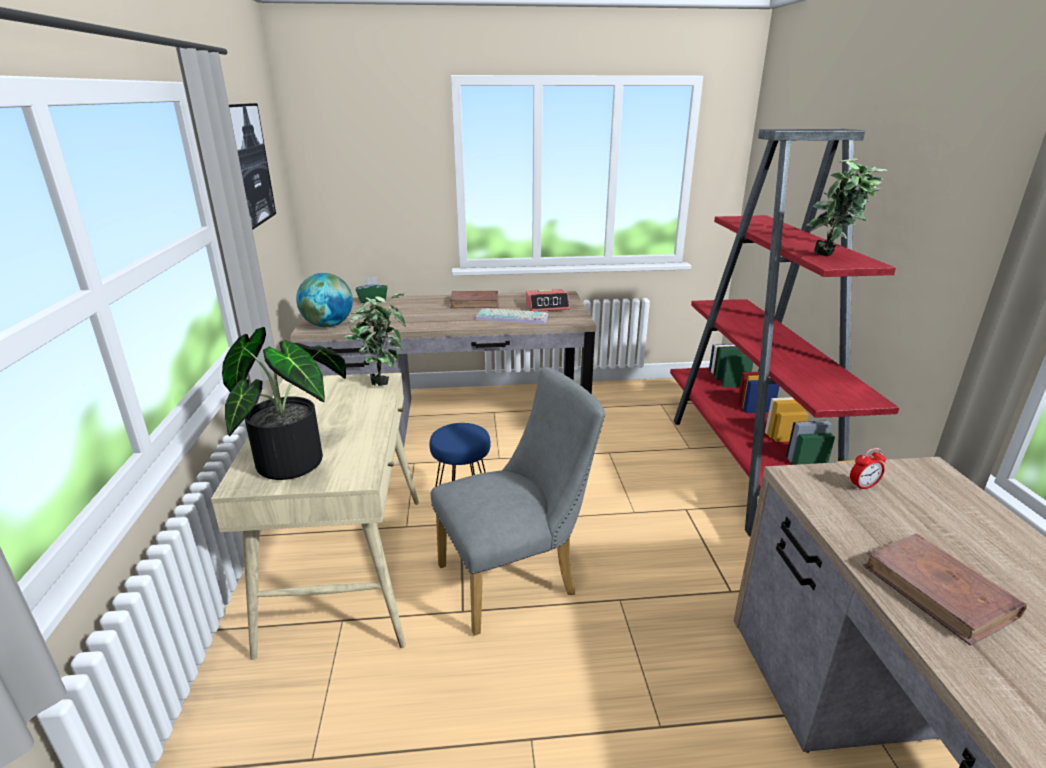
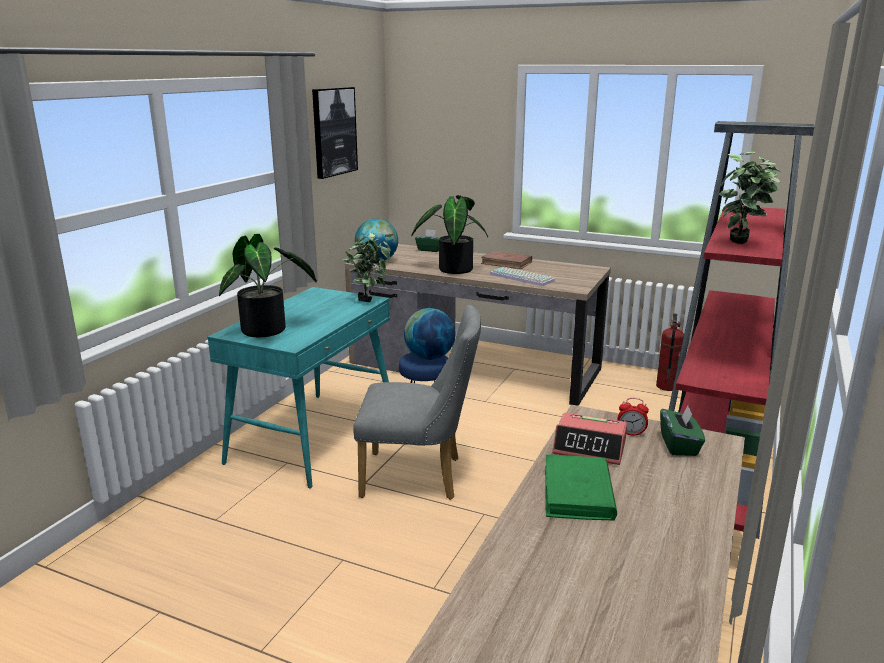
camera: 30 degrees right, 5 degrees down
(347, 568) = (314, 436): beige desk -> turquoise desk
(428, 320) = (452, 269): none -> potted plant
(464, 432) = (429, 357): none -> globe
(547, 306) = (564, 274): alarm clock -> alarm clock (590, 447)
(638, 396) = (666, 386): none -> fire extinguisher
(916, 486) = (679, 445): none -> green tissue box
(939, 591) = (578, 492): brown book -> green book

